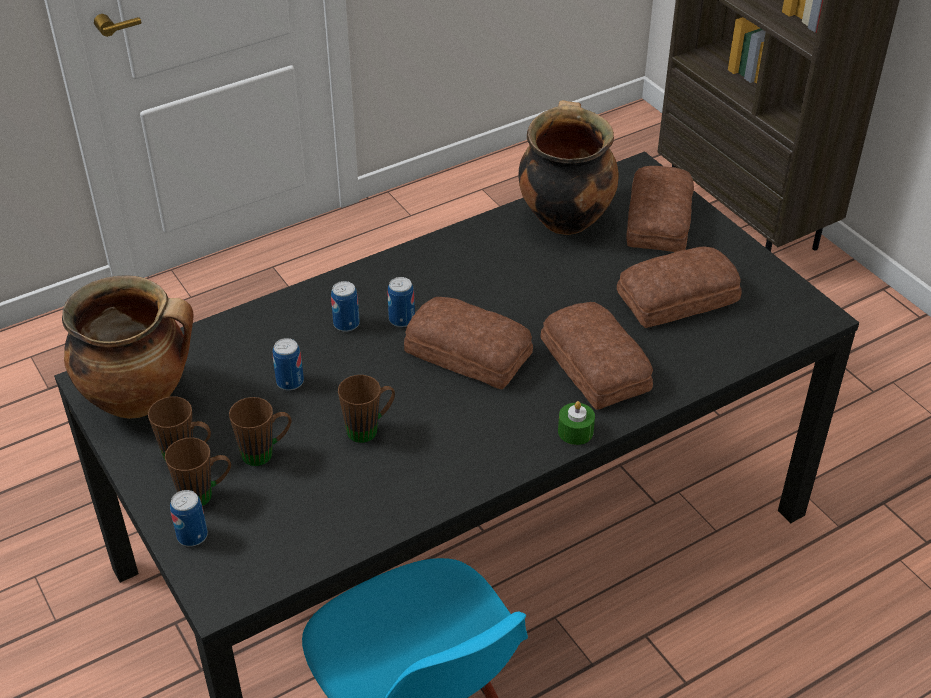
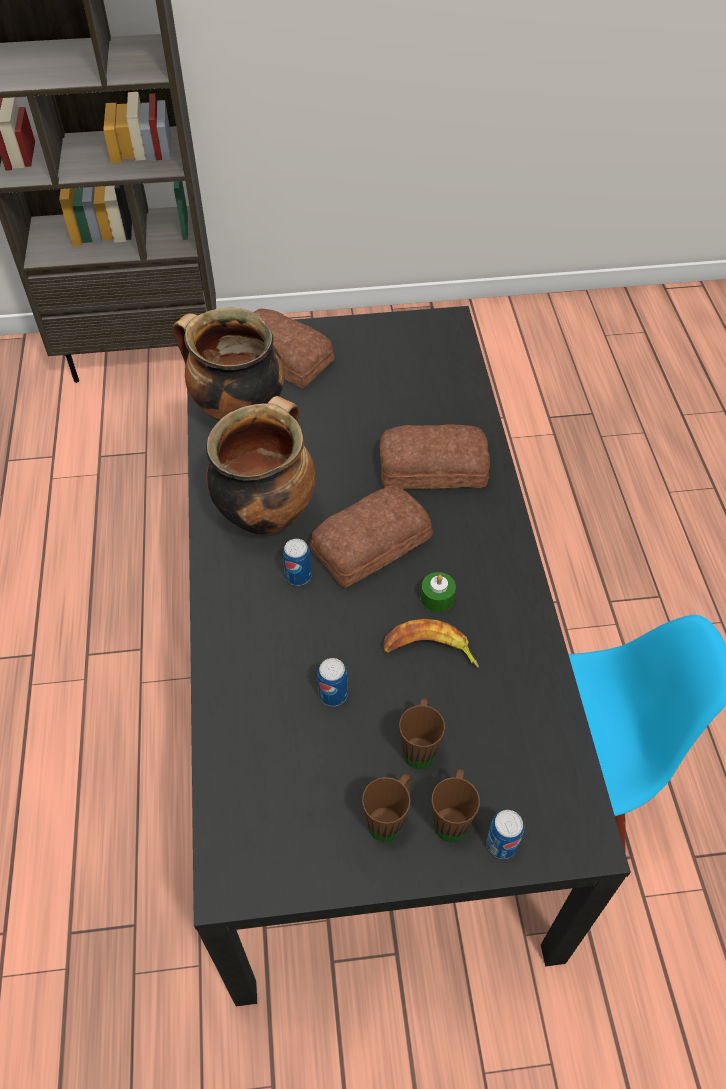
camera: 65 degrees left, 10 degrees up
(141, 398) = (282, 840): cooking pot -> cooking pot (266, 512)
(346, 324) = (278, 621): can -> none
(370, 429) = (429, 650): brown mug -> banana
(575, 431) = (501, 509): green candle -> green candle (437, 598)
(680, 299) = (385, 385): bread -> none

